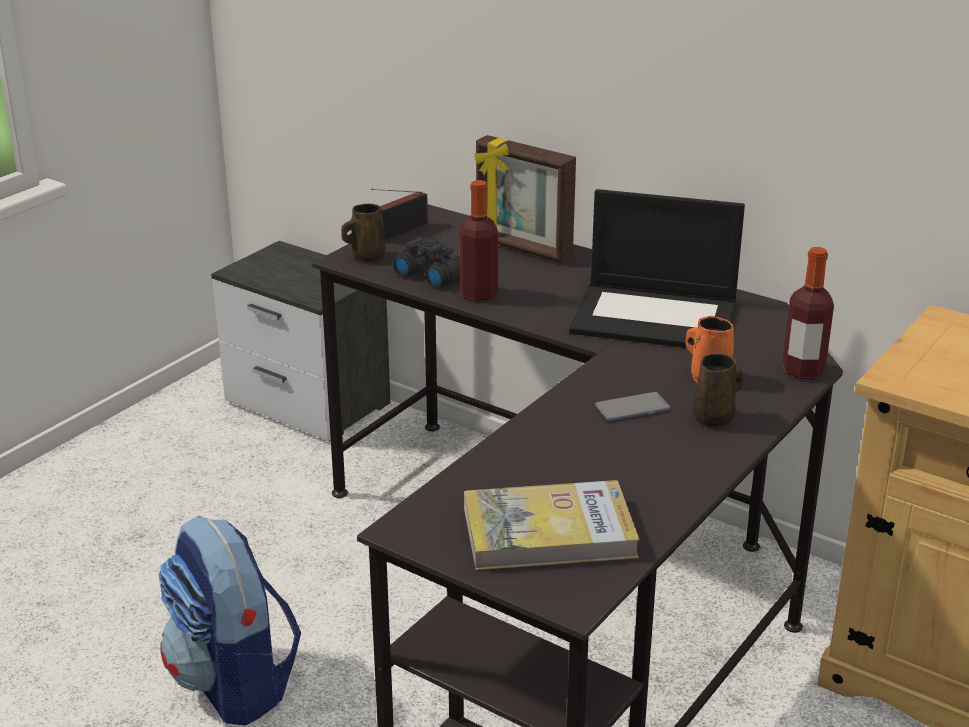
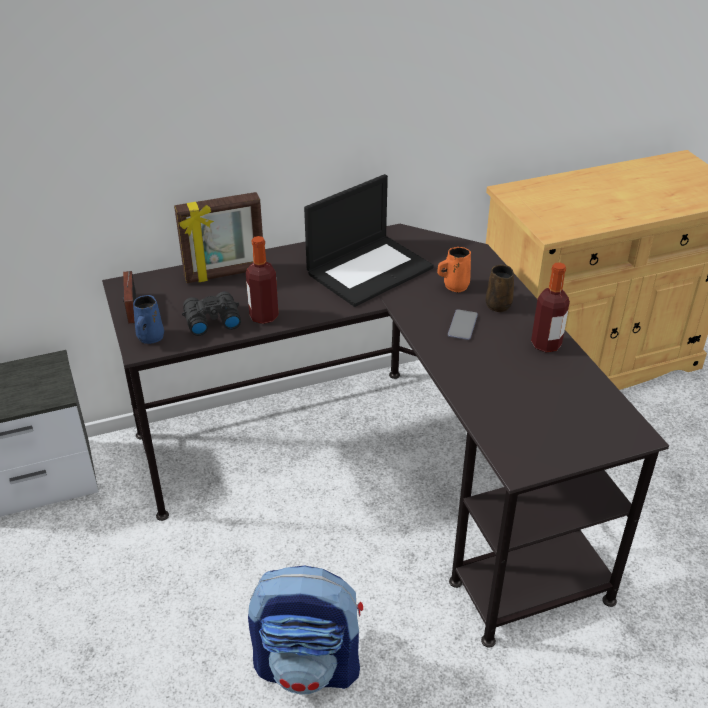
camera: 55 degrees left, 10 degrees up
(366, 257) = (150, 338): brown mug -> blue mug
(548, 532) = (565, 414): book -> none
(803, 371) = (477, 255): bottle -> bottle (546, 344)

